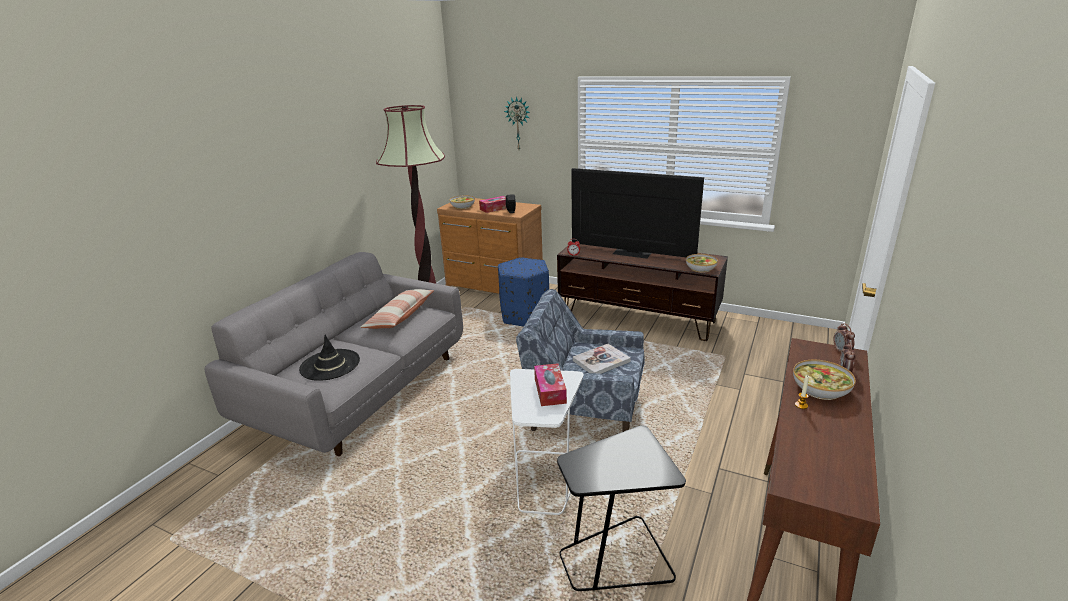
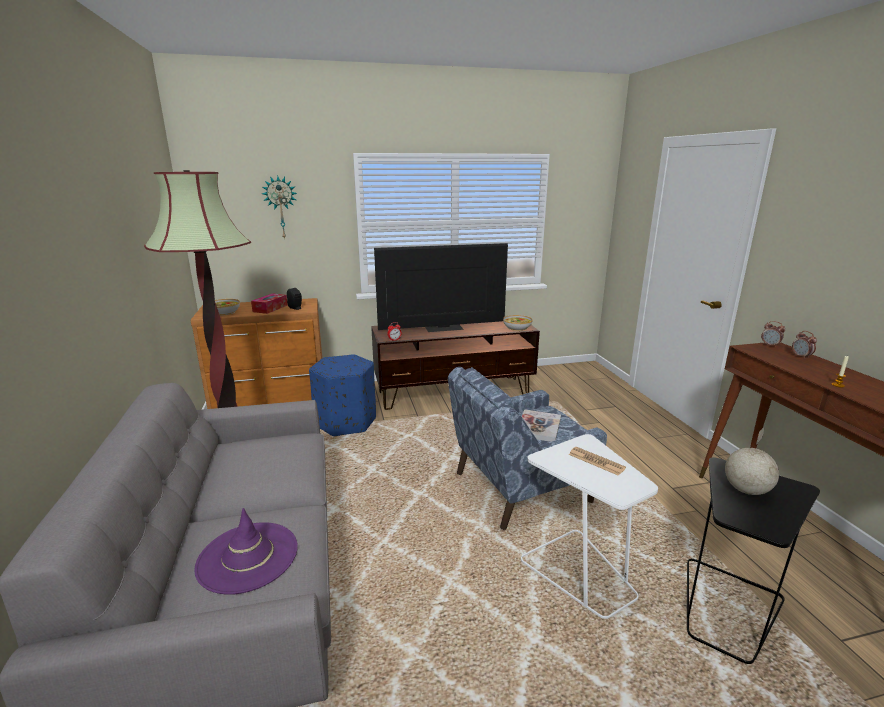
camera: 40 degrees left, 5 degrees down
(330, 365) = (247, 557): black hat -> purple hat
(400, 316) = (265, 457): pillow -> none
(550, 390) = (596, 461): tissue box -> newspaper
(618, 454) = (745, 490): none -> globe
(821, 389) = (819, 371): bowl -> none

